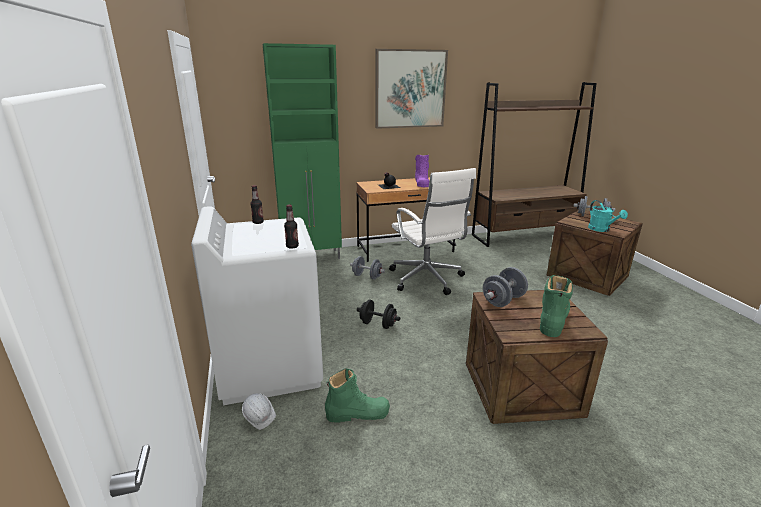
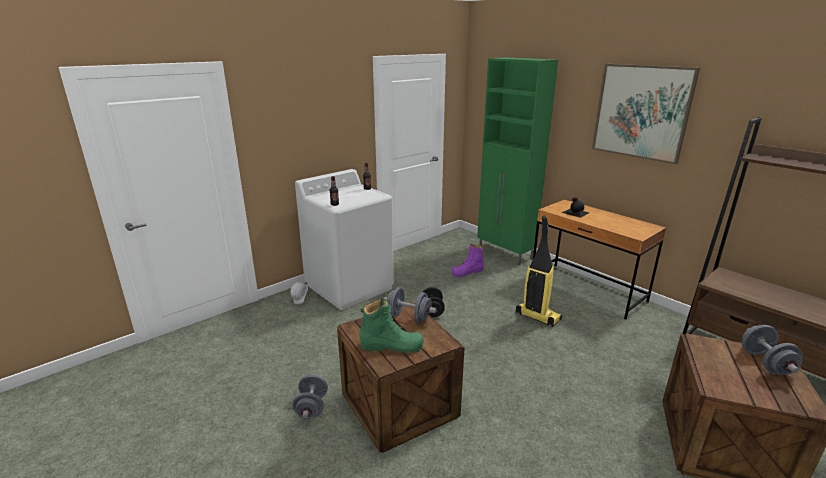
camera: 65 degrees right, 0 degrees up
(357, 413) = (323, 331): green boot -> none
(367, 276) = (503, 286): grey dumbbell -> grey dumbbell (312, 407)
(422, 183) = (615, 223): purple boot -> purple boot (467, 272)
(427, 279) = (537, 316): white office chair -> vacuum cleaner
(601, 230) = (712, 373): turquoise watering can -> none

